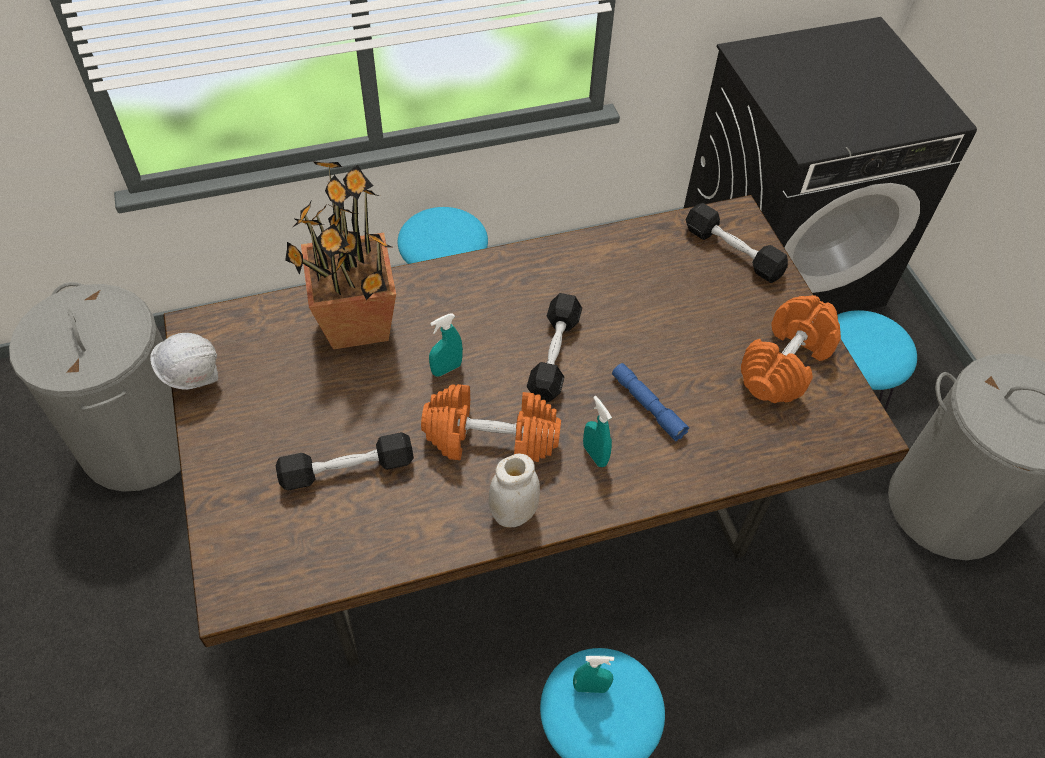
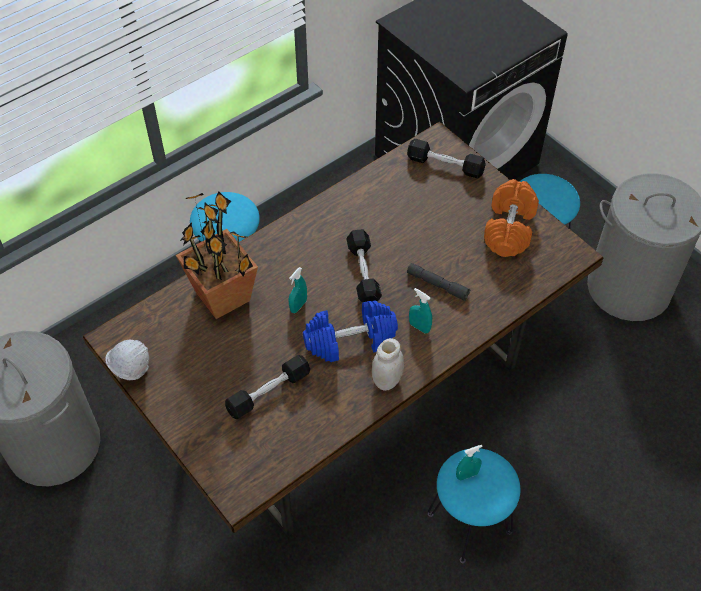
camera: 20 degrees left, 0 degrees up
(490, 440) = (350, 341): orange dumbbell -> blue dumbbell
(647, 406) = (437, 285): blue flashlight -> grey flashlight

